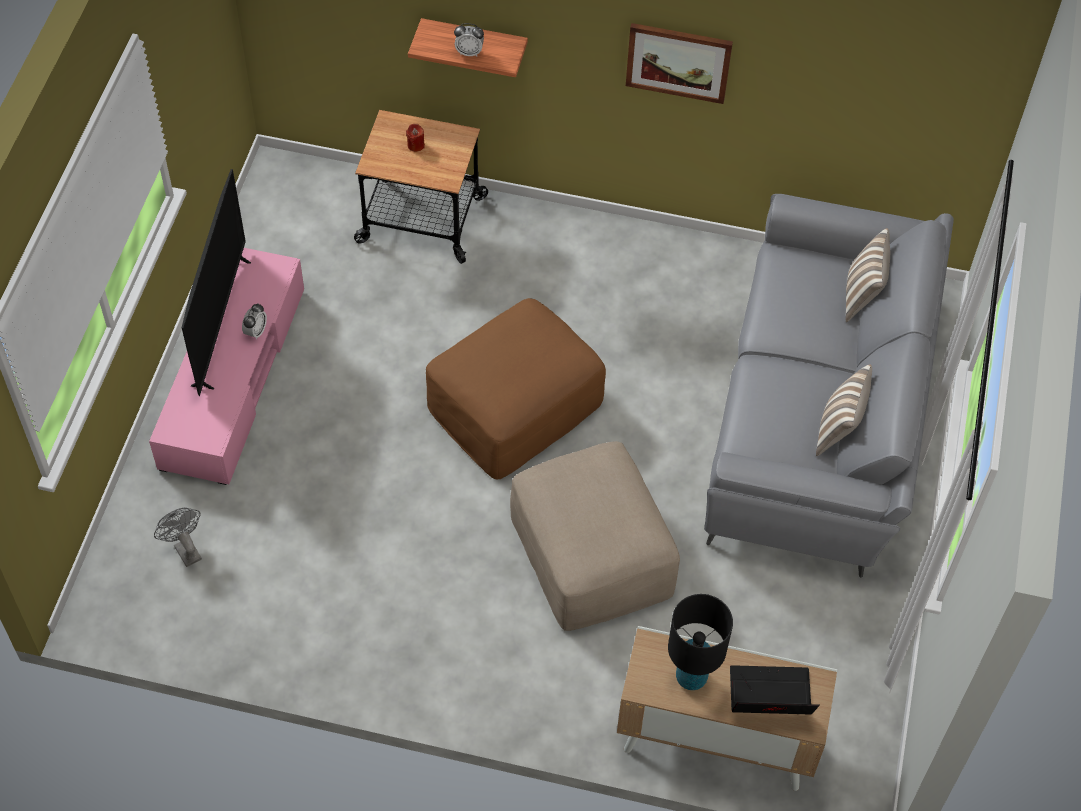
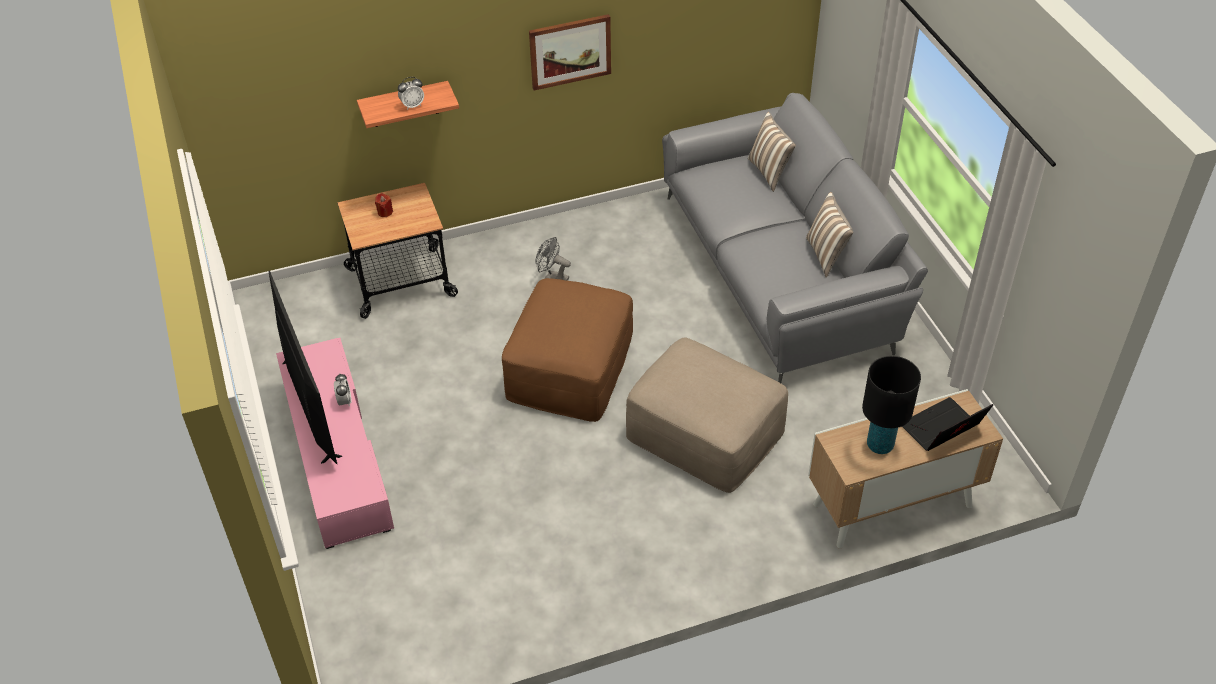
camera: 30 degrees left, 10 degrees down
(185, 549) = (393, 593): grey fan -> grey fan (552, 278)

